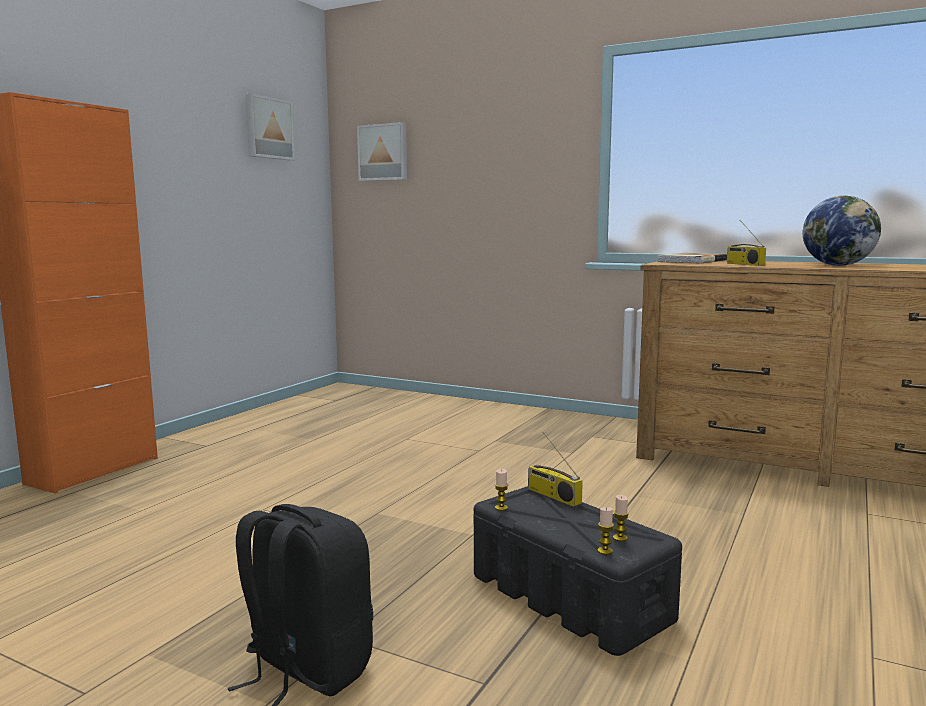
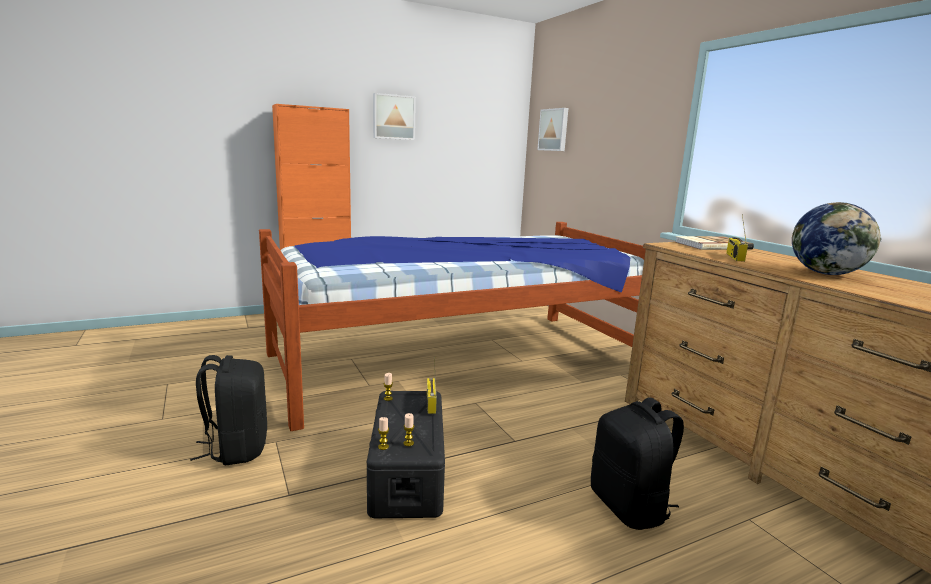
camera: 35 degrees right, 5 degrees up
(268, 128) = (472, 113): picture -> picture (393, 117)
(404, 469) = (456, 359): none -> bed
(790, 539) = (630, 507): none -> black backpack

